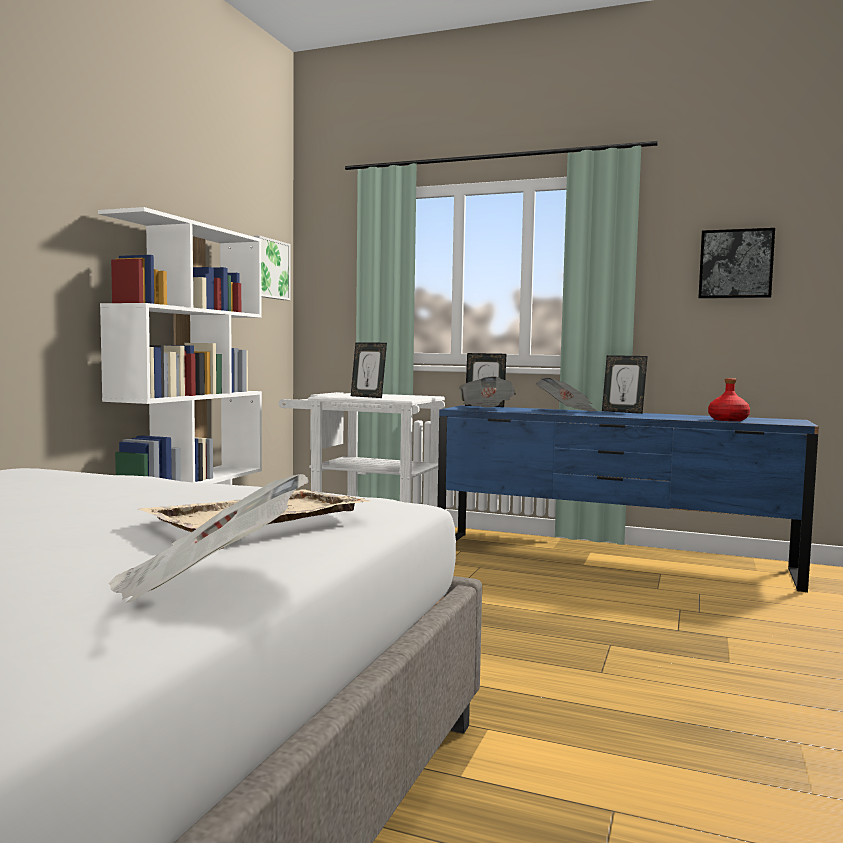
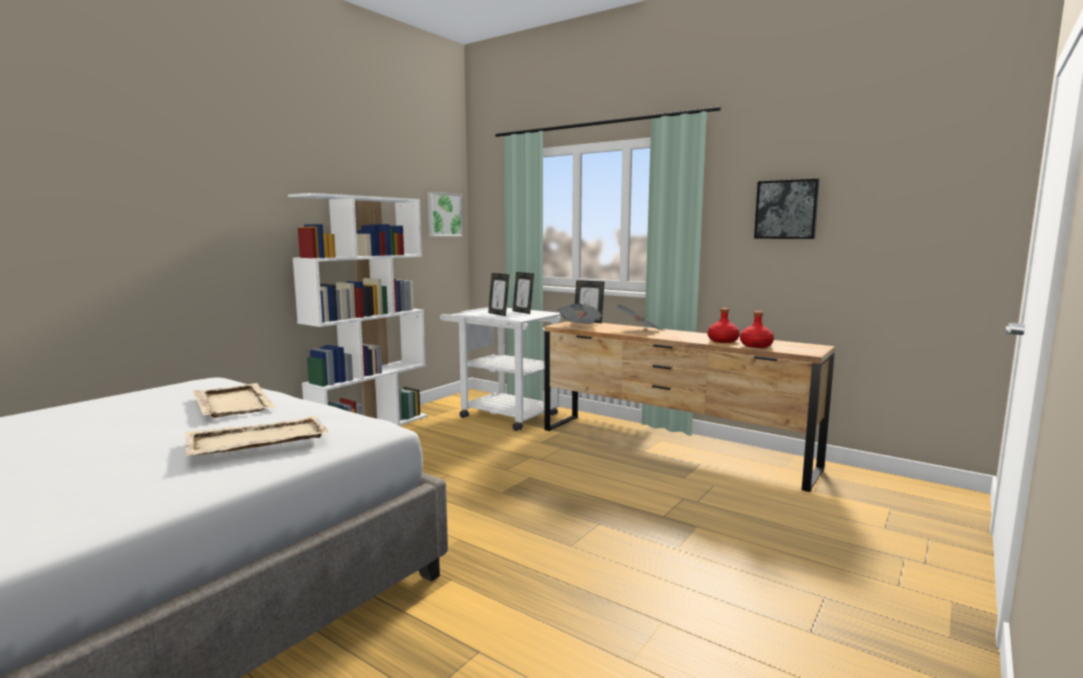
camera: 15 degrees right, 5 degrees up
(122, 488) = (233, 403): none -> beige tray
(206, 587) = (150, 498): newspaper -> none
(610, 559) = (671, 448): blue dresser -> brown dresser
(623, 412) = (687, 332): picture frame -> picture frame (523, 312)
(682, 417) = (723, 341): none -> red bottle

